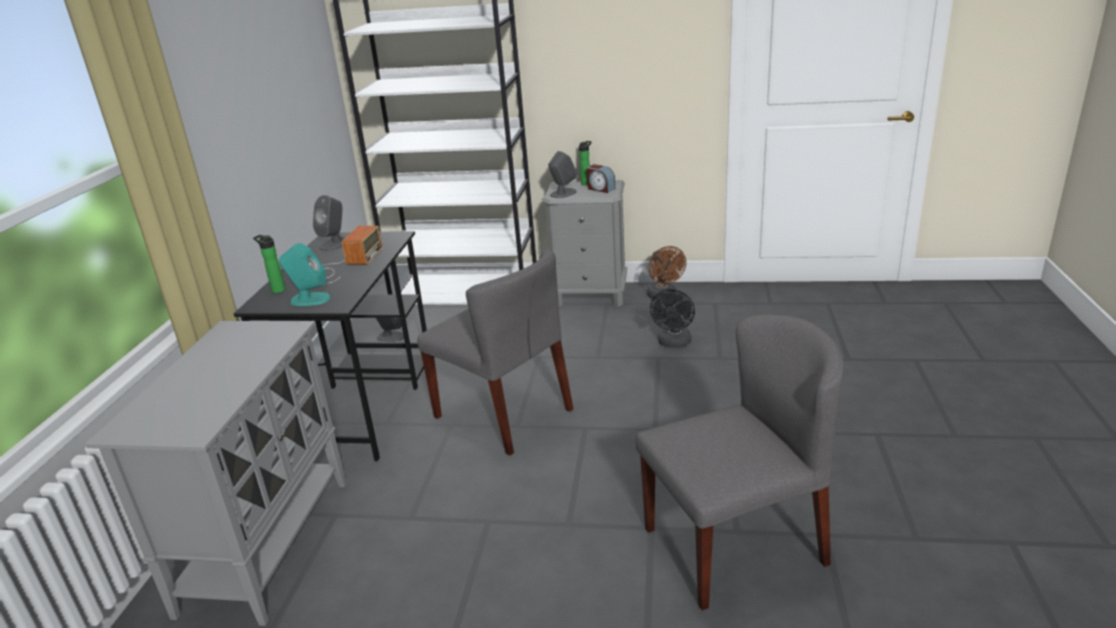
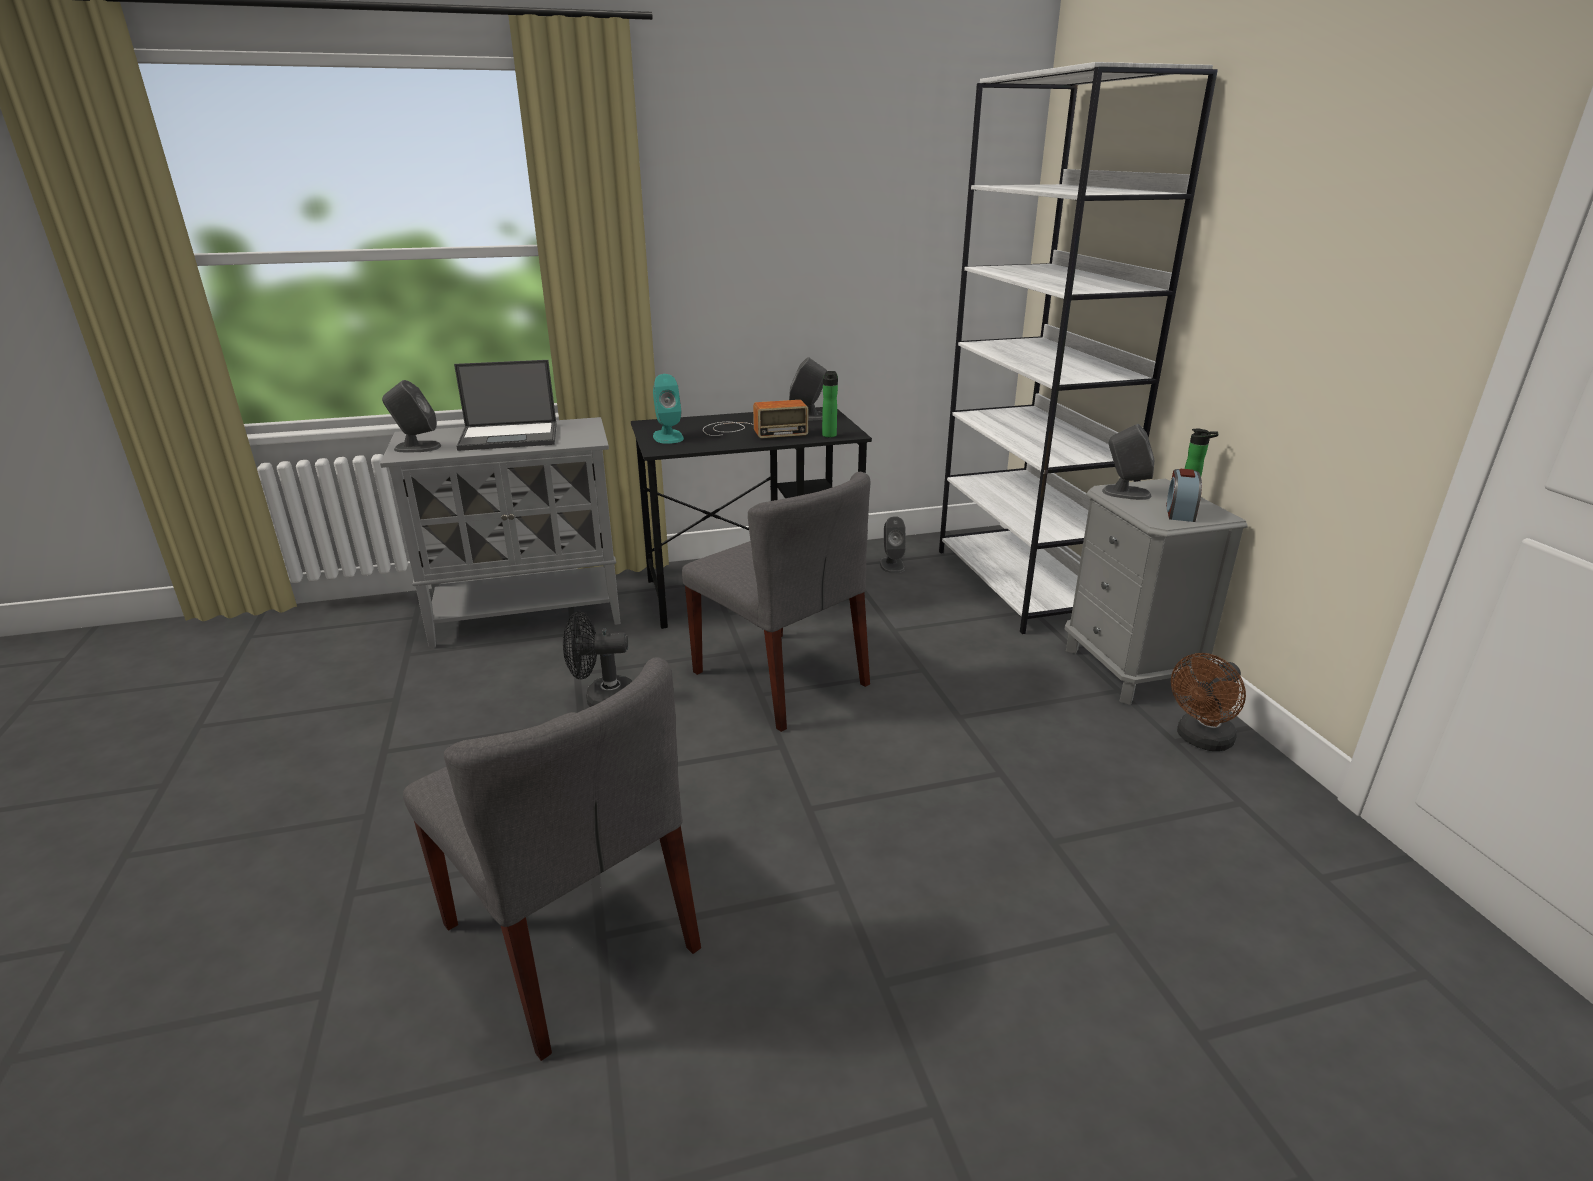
camera: 65 degrees right, 0 degrees up
(178, 423) = (417, 447): none -> grey speaker
(219, 367) = (510, 436): none -> laptop
(277, 290) = (684, 422): bottle -> bottle (829, 434)
(504, 413) = (781, 678): grey chair -> grey chair turned 60 degrees counterclockwise
(674, 343) = (1056, 781): black fan -> black fan (602, 700)

